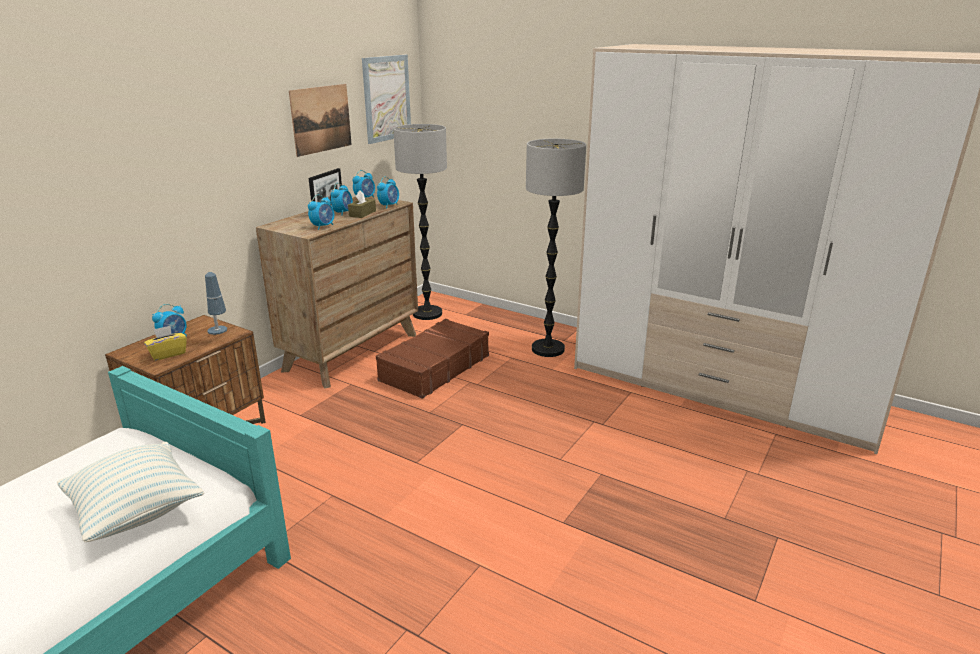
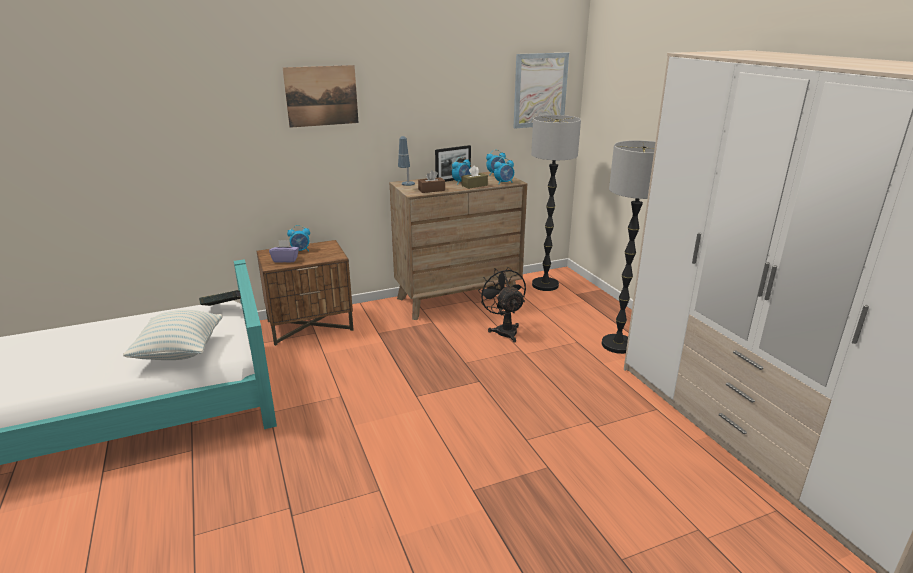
camera: 35 degrees right, 0 degrees up
(128, 440) = (224, 308): none -> book
(168, 354) = (285, 260): yellow tissue box -> purple tissue box
(219, 335) = (326, 256): table lamp -> table lamp (406, 186)
(321, 119) = (466, 103): picture -> picture (321, 96)
(323, 226) = (431, 190): alarm clock -> brown tissue box
(434, 368) = (504, 330): brown suitcase -> black fan

